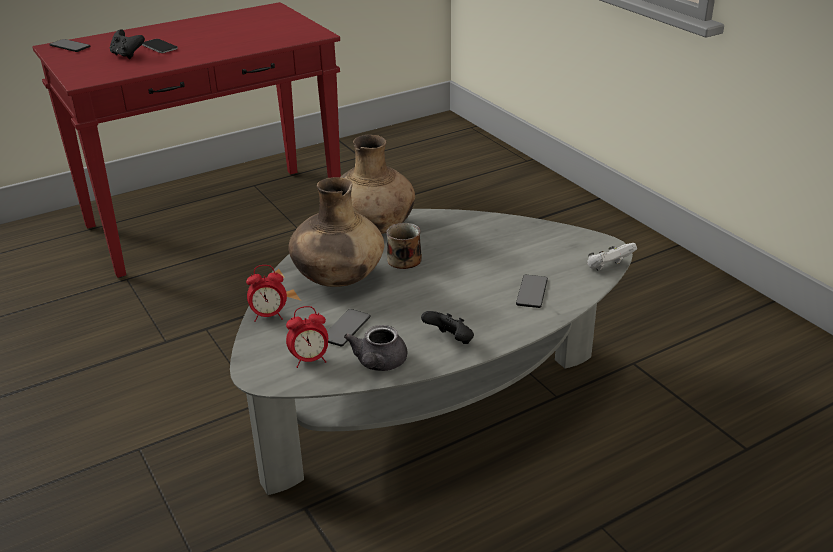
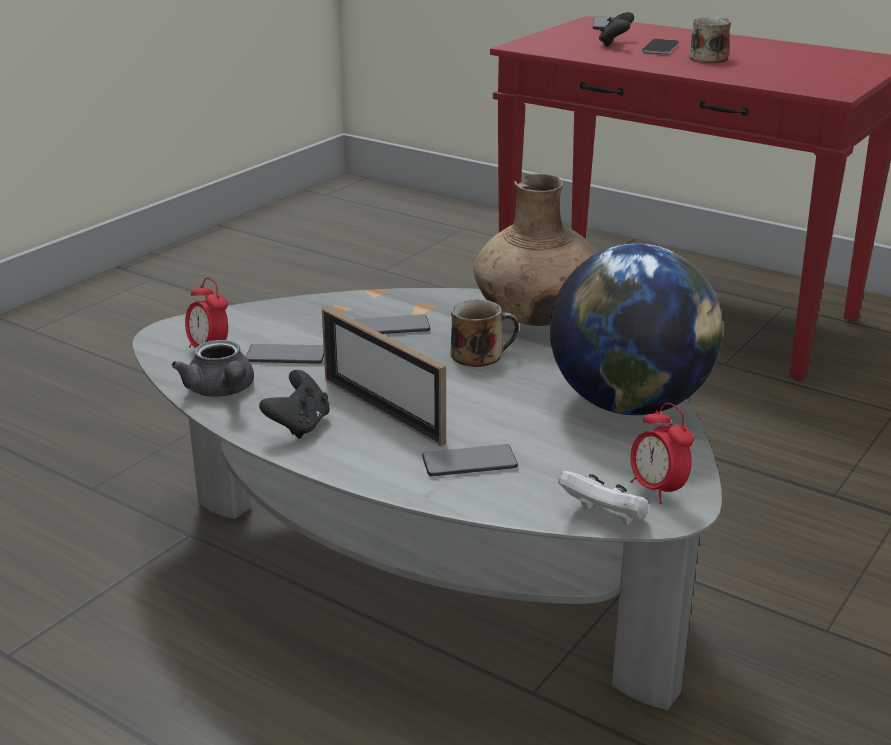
camera: 65 degrees right, 5 degrees down
(203, 42) = (707, 58): none -> mug
(269, 316) = (284, 309): alarm clock -> alarm clock (657, 490)
(338, 279) = (392, 327): brown vase -> phone
(378, 364) = (222, 391): grey teapot -> grey teapot turned 105 degrees counterclockwise
(452, 307) = (383, 410): none -> picture frame
(500, 230) = (629, 404): none -> globe

